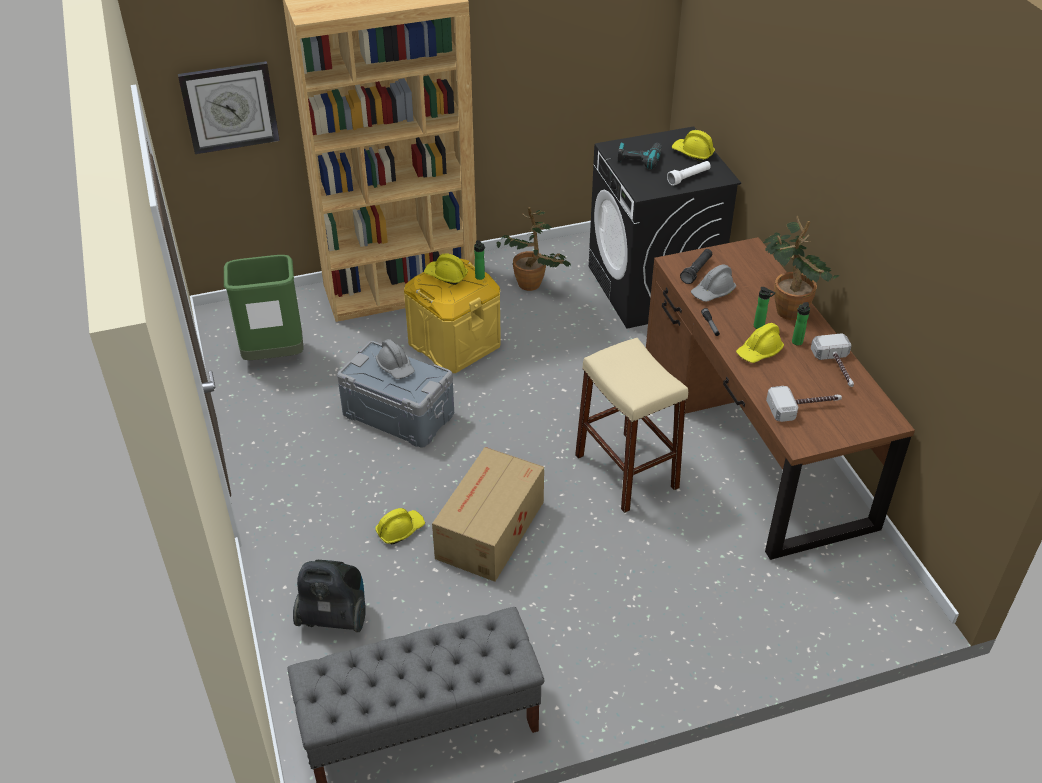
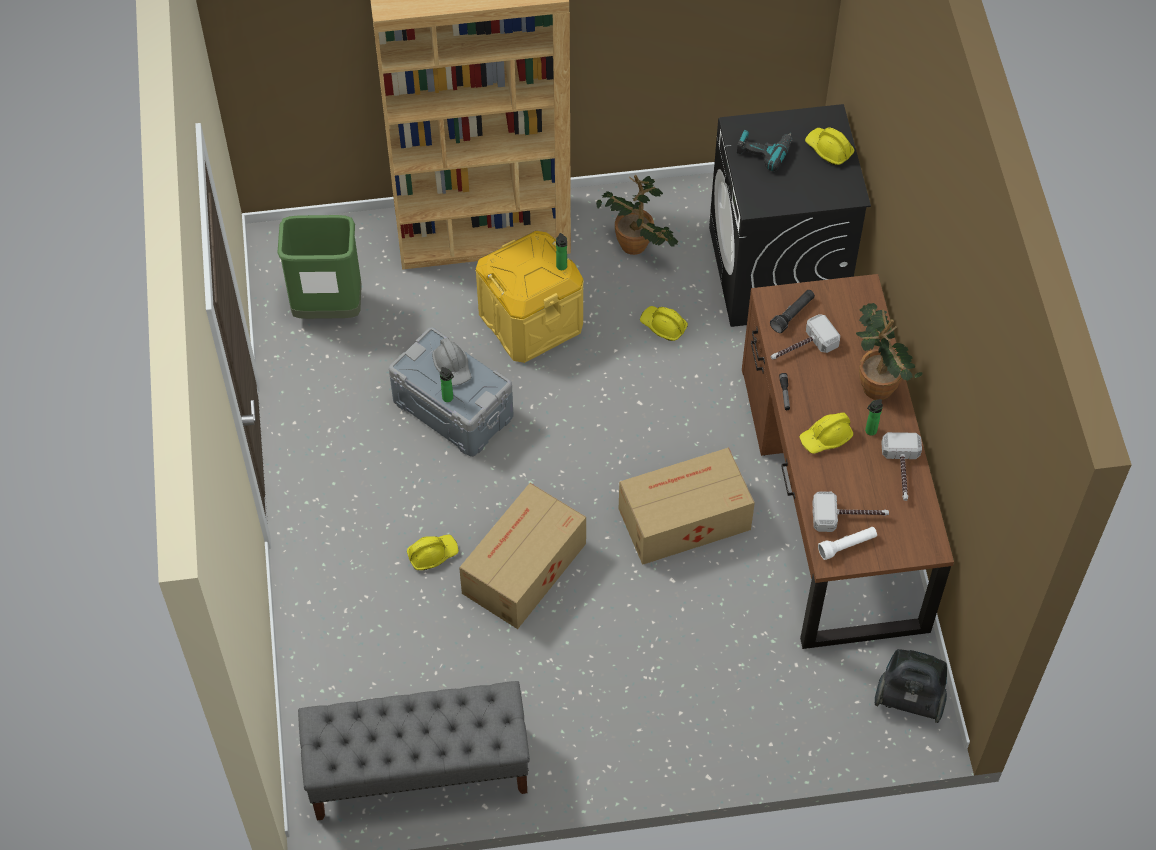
camera: 10 degrees right, 15 degrees up
(229, 107) = (300, 51): wall clock -> none
(334, 617) = (353, 643): vacuum cleaner -> vacuum cleaner (909, 698)
(446, 275) = (524, 259): yellow hard hat -> yellow hard hat (663, 326)
(626, 471) = (682, 519): beige stool -> cardboard box
(689, 177) = (812, 189): white flashlight -> white flashlight (847, 546)
(712, 292) = (801, 348): grey hard hat -> hammer
(760, 327) = (838, 404): bottle -> bottle (448, 399)

